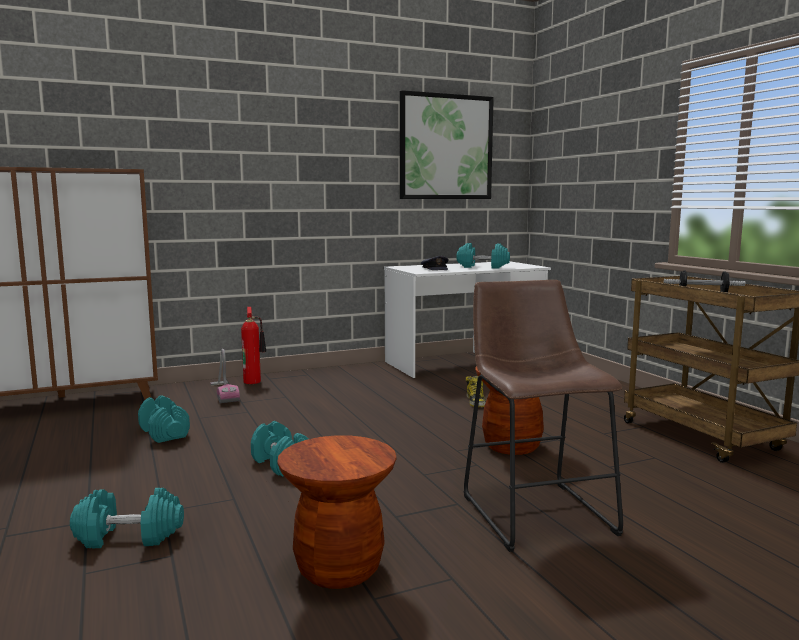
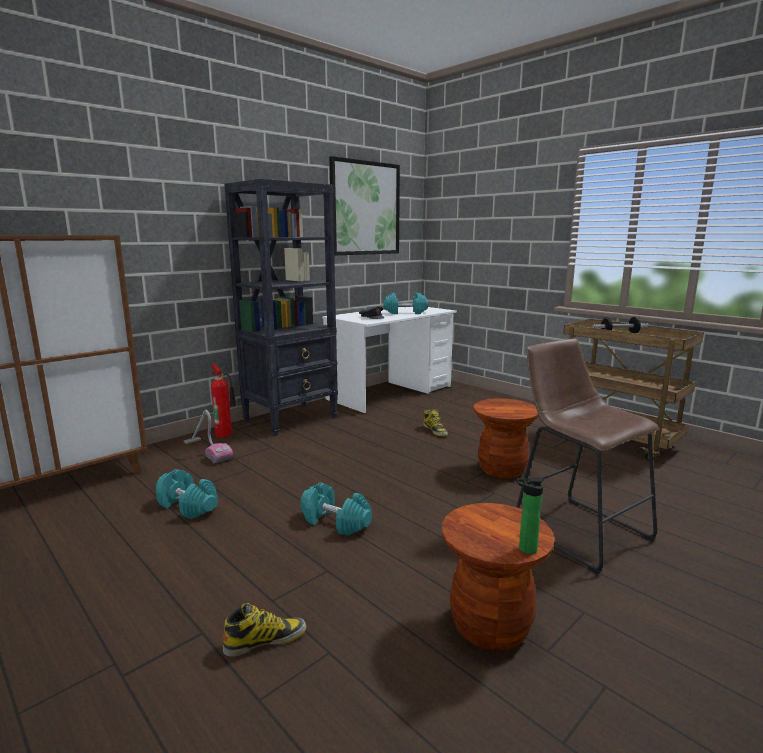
camera: 20 degrees left, 5 degrees up
(130, 536) = (265, 640): turquoise dumbbell -> boot
(331, 375) = (291, 419): none -> black bookcase
(339, 471) = (524, 549): none -> bottle

